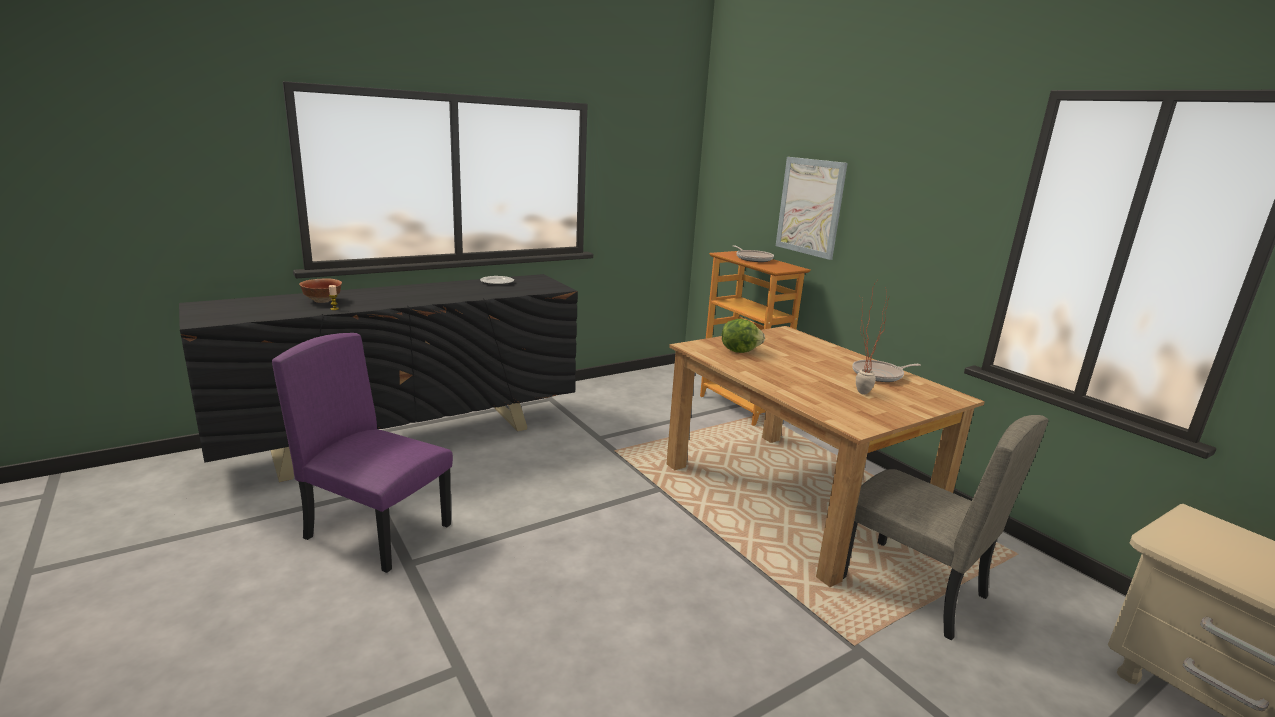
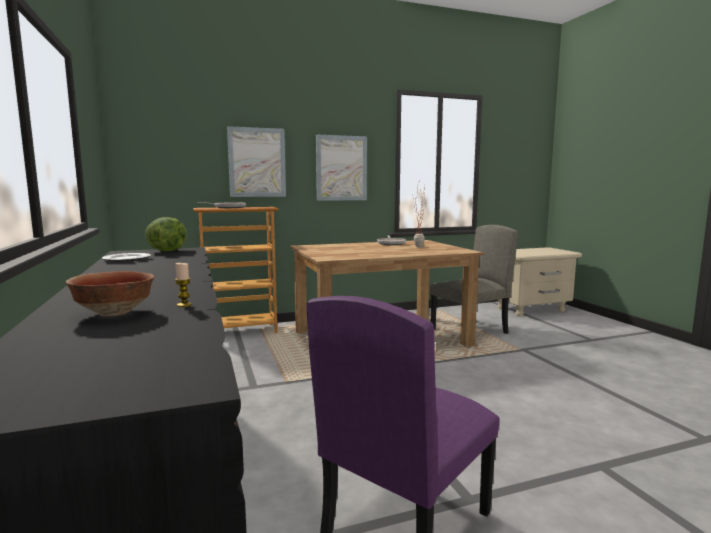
camera: 75 degrees left, 10 degrees down
(739, 351) = (340, 253): lettuce -> lettuce (167, 251)
(913, 233) = (341, 168): none -> picture

